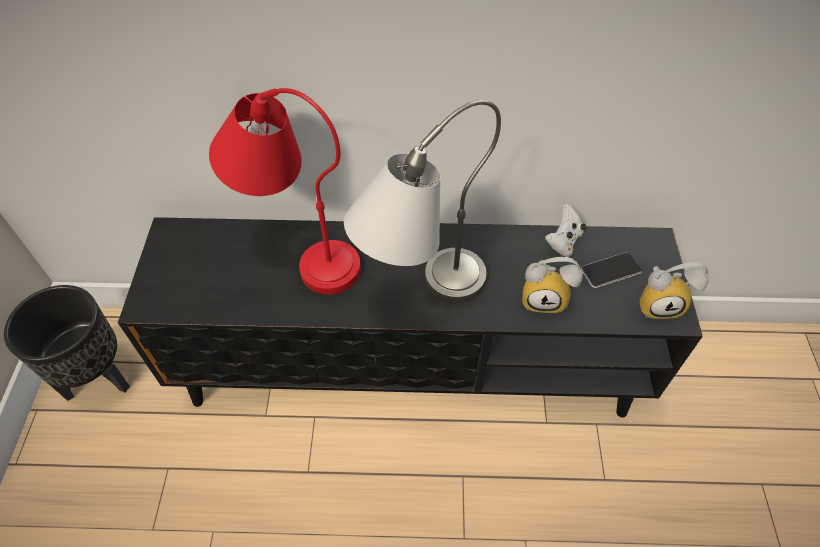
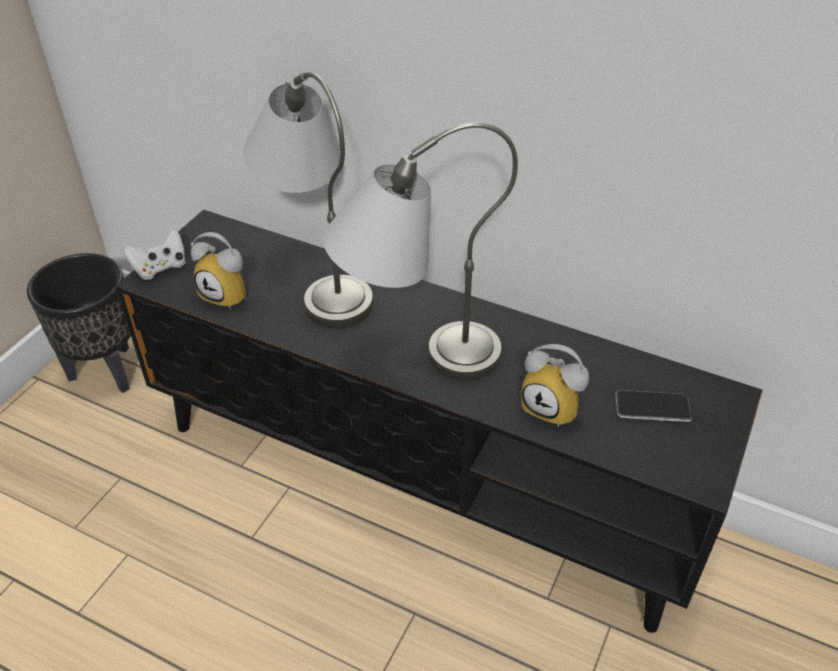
camera: 25 degrees right, 10 degrees down
(299, 250) = (319, 278): red table lamp -> grey table lamp
(563, 241) = (613, 360): white game controller -> white game controller (160, 268)
(659, 303) = (692, 460): alarm clock -> alarm clock (229, 295)

